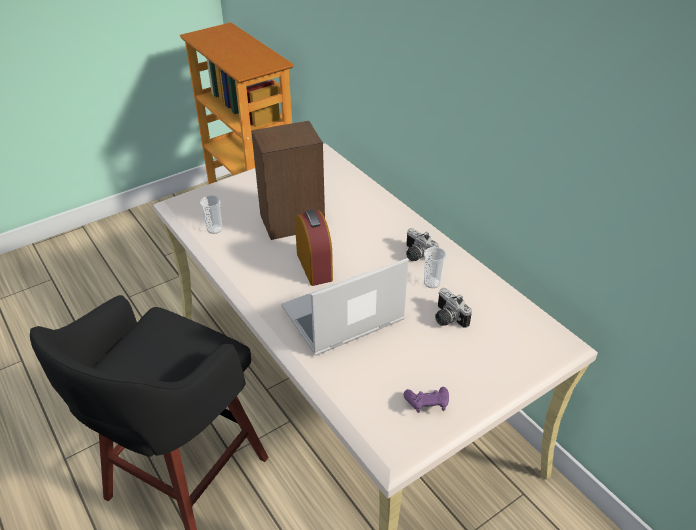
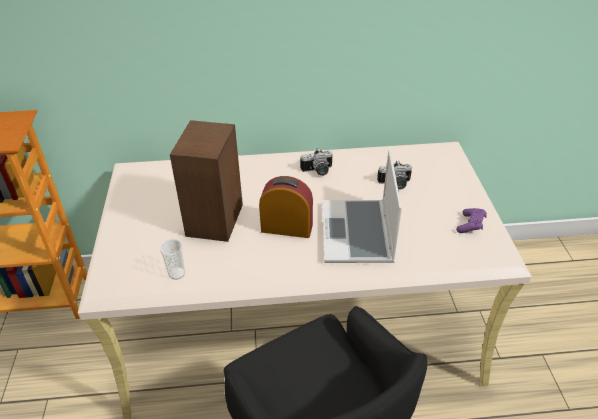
camera: 60 degrees left, 0 degrees up
(431, 283) = (353, 176): cup -> none

